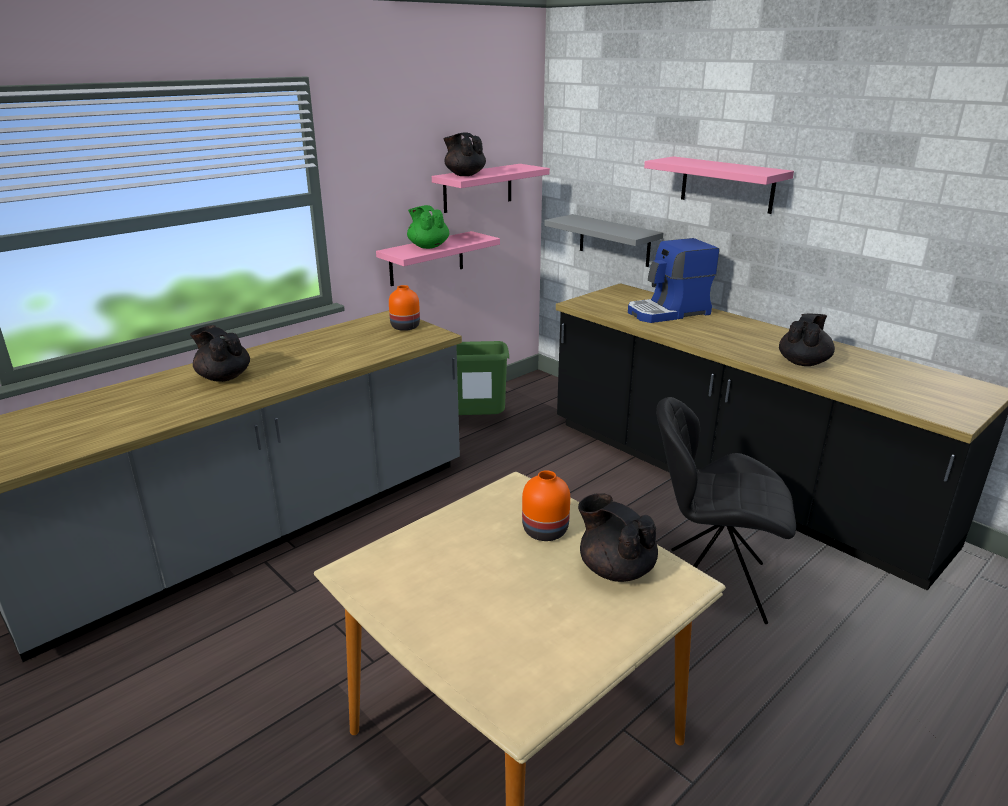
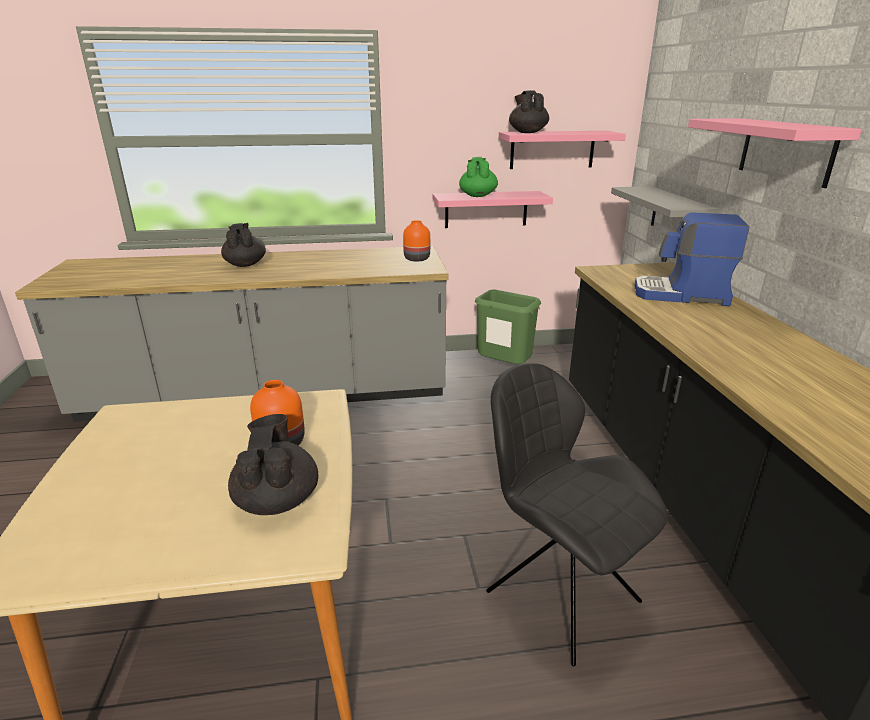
camera: 35 degrees right, 0 degrees up
(803, 362) = (775, 377): black teapot -> none

